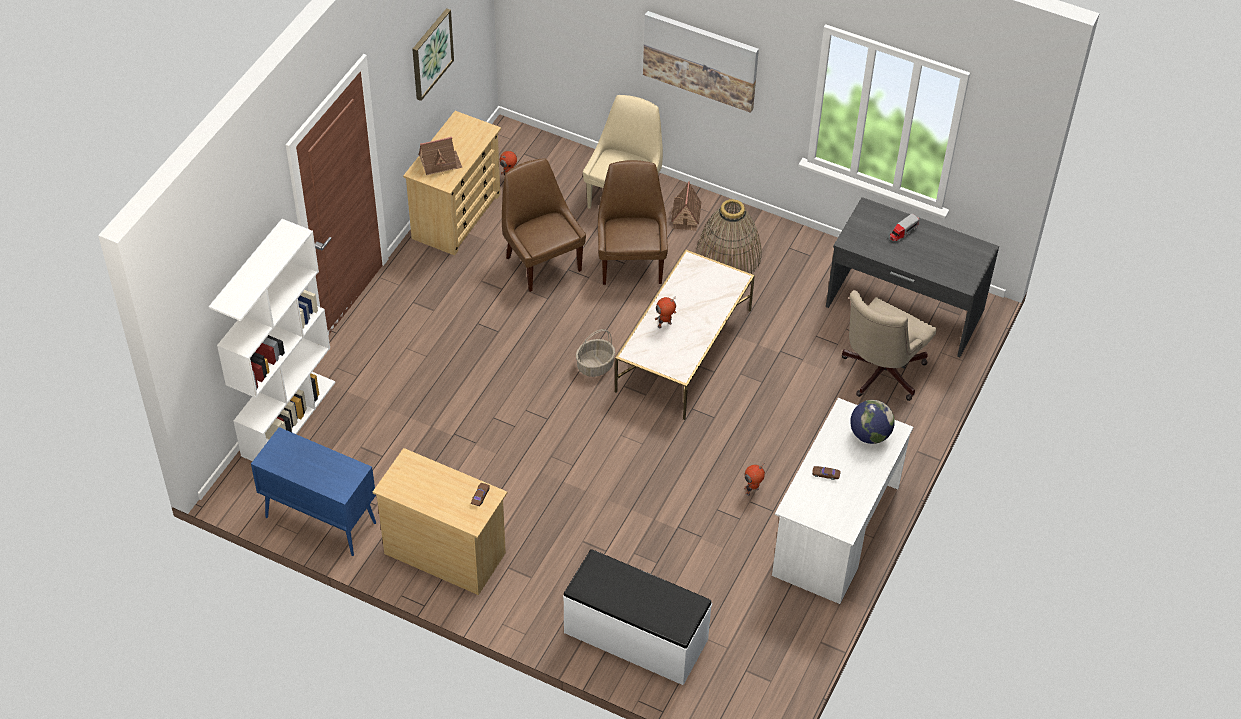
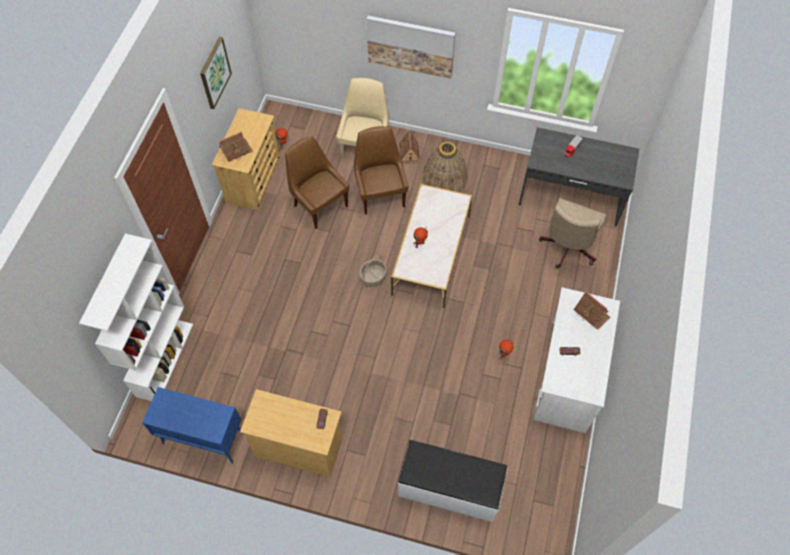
camera: 10 degrees left, 10 degrees up
(869, 435) = (591, 313): globe -> toy house

